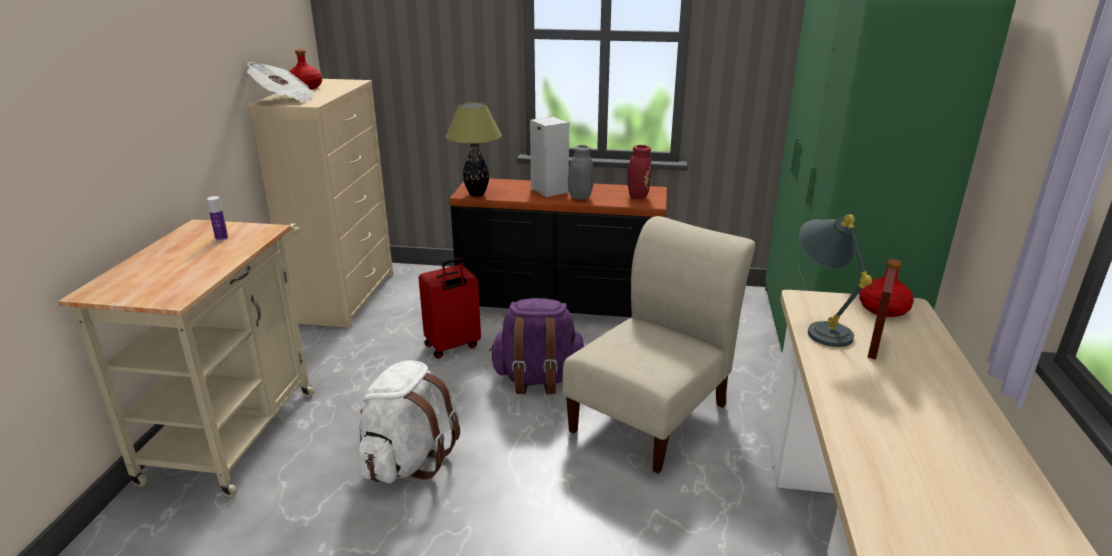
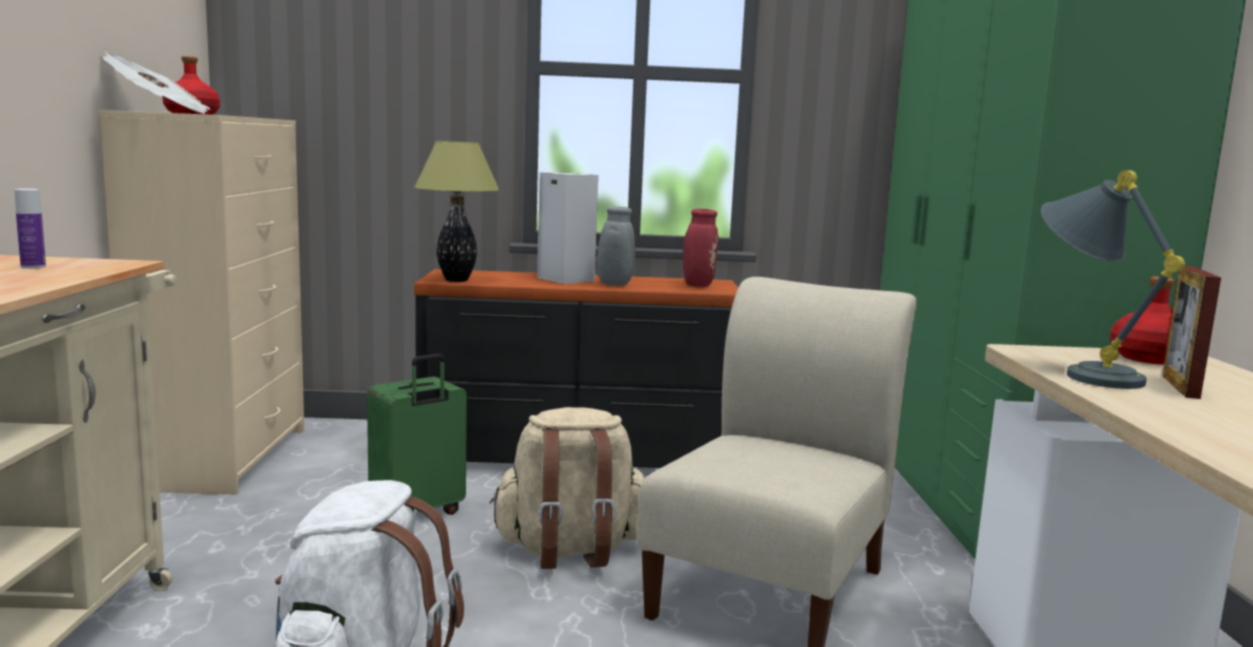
camera: 10 degrees left, 15 degrees down
(452, 346) = (417, 513): red suitcase -> green suitcase
(538, 379) = (570, 550): purple backpack -> beige backpack

